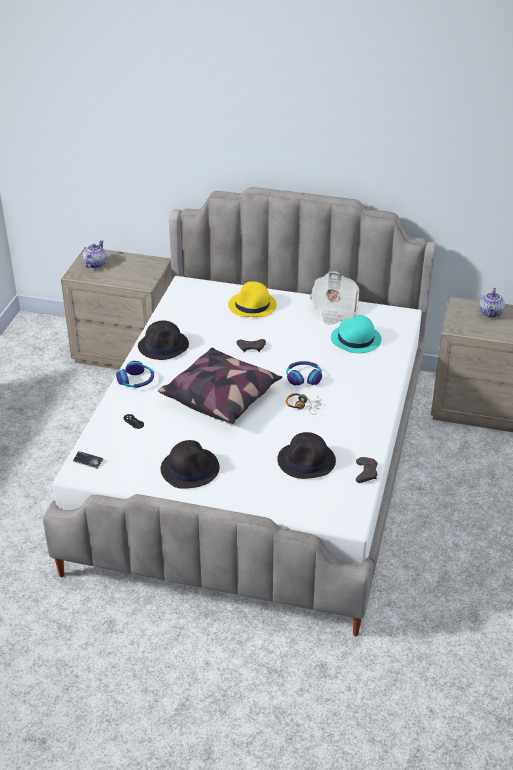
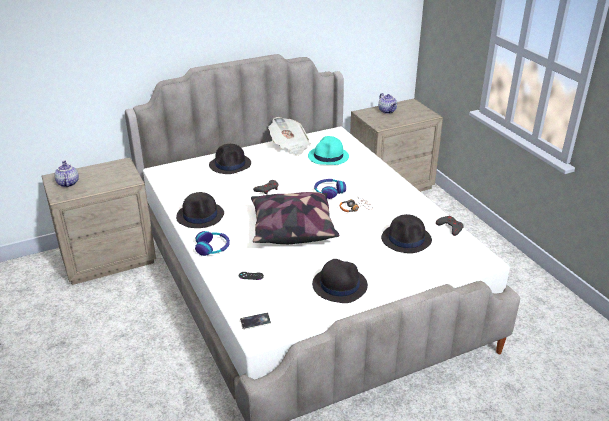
camera: 40 degrees left, 5 degrees down
(252, 306) = (230, 165): yellow hat -> black hat

